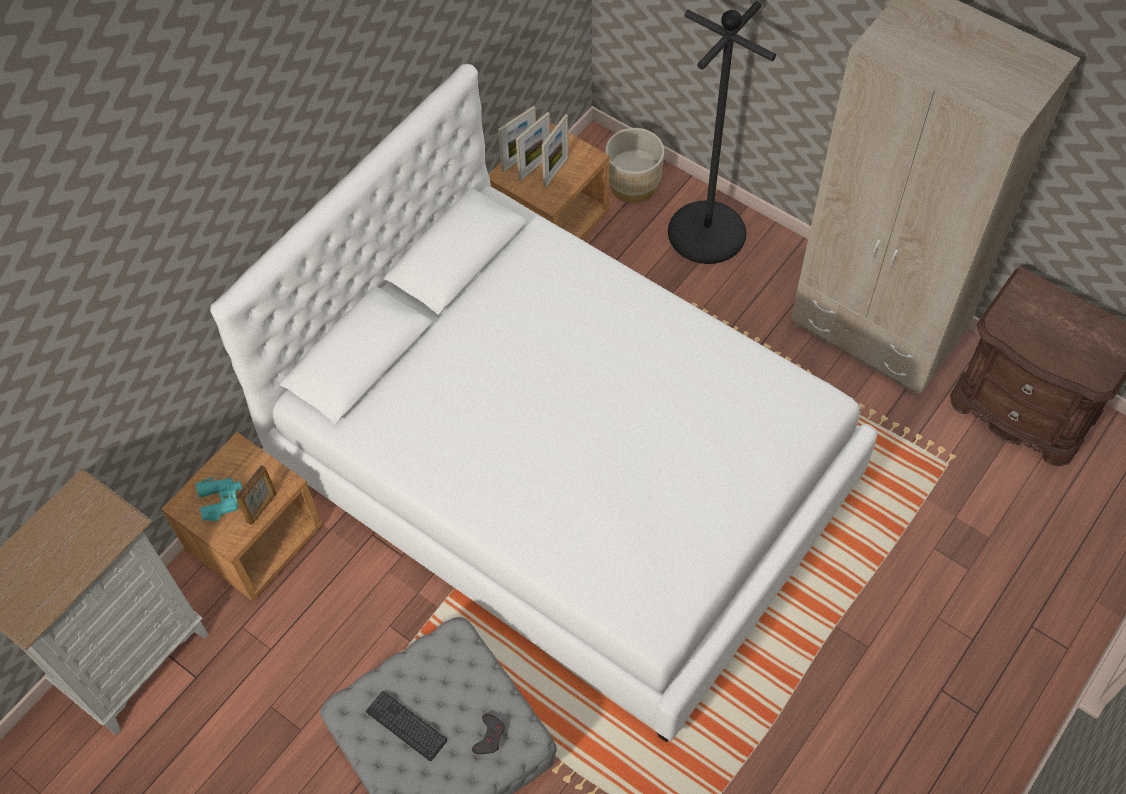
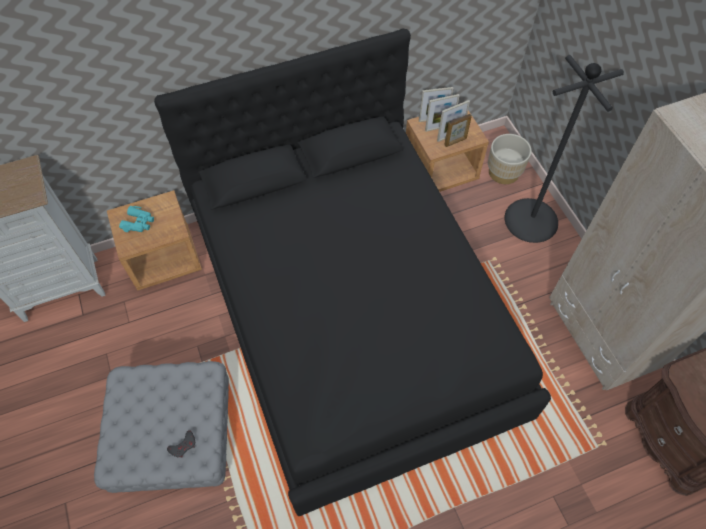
camera: 30 degrees right, 0 degrees up
(262, 508) = (155, 238): picture frame -> picture frame (455, 142)
(406, 726) = (144, 409): keyboard -> none
(564, 471) = (352, 314): white bed -> black bed

